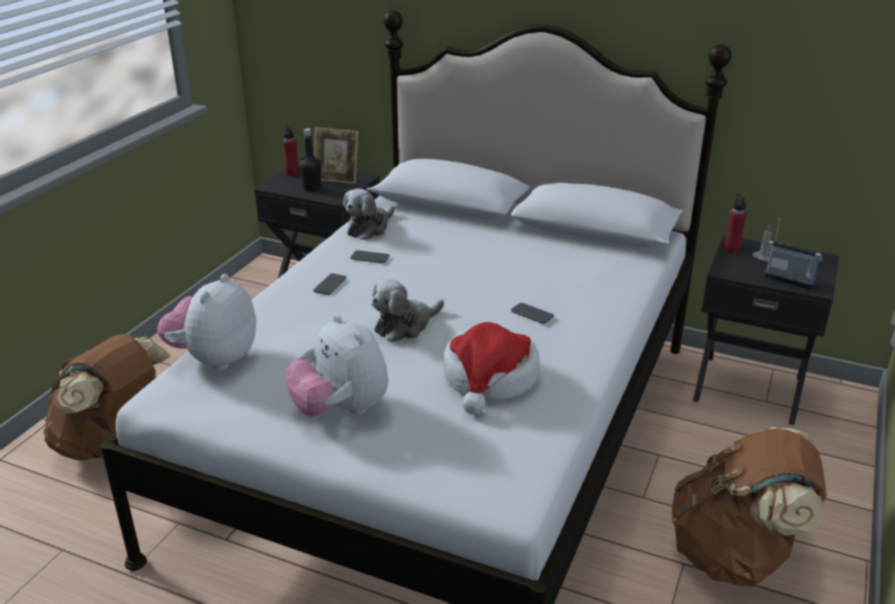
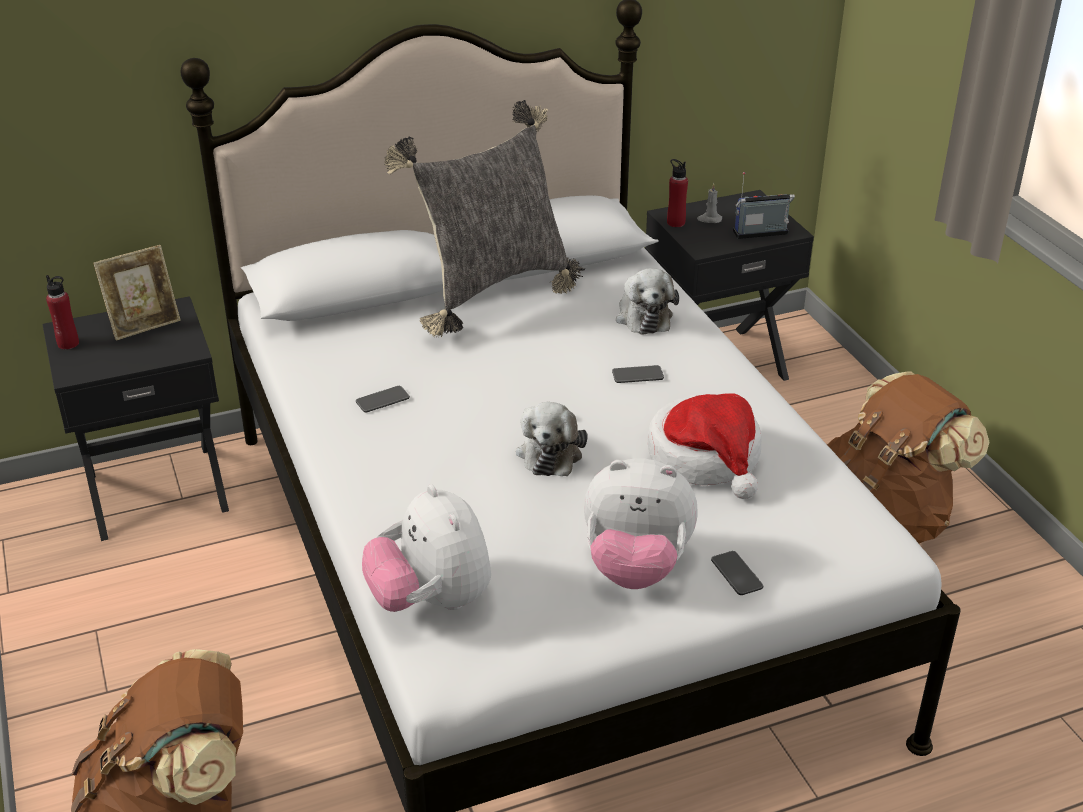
camera: 45 degrees left, 5 degrees up
(311, 188) = (133, 351): black bottle -> none
(330, 285) = (398, 453): phone -> phone (736, 574)
(369, 228) = (319, 366): plush toy -> plush toy (643, 316)
(516, 237) = (489, 302): none -> pillow

